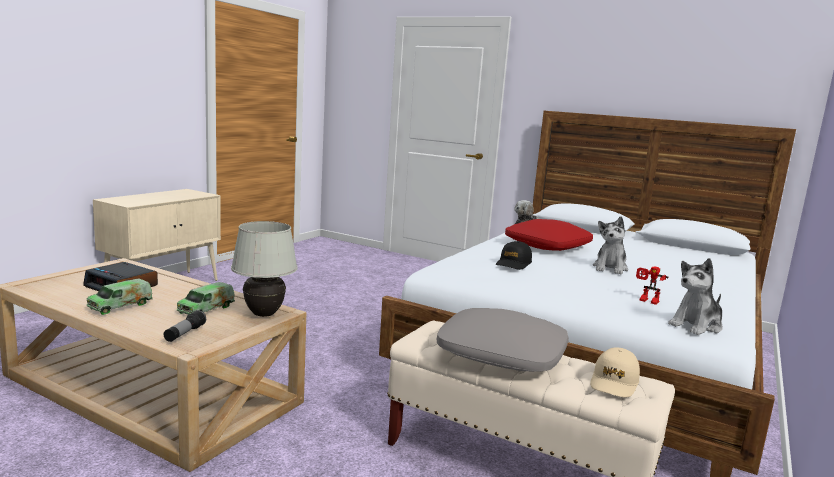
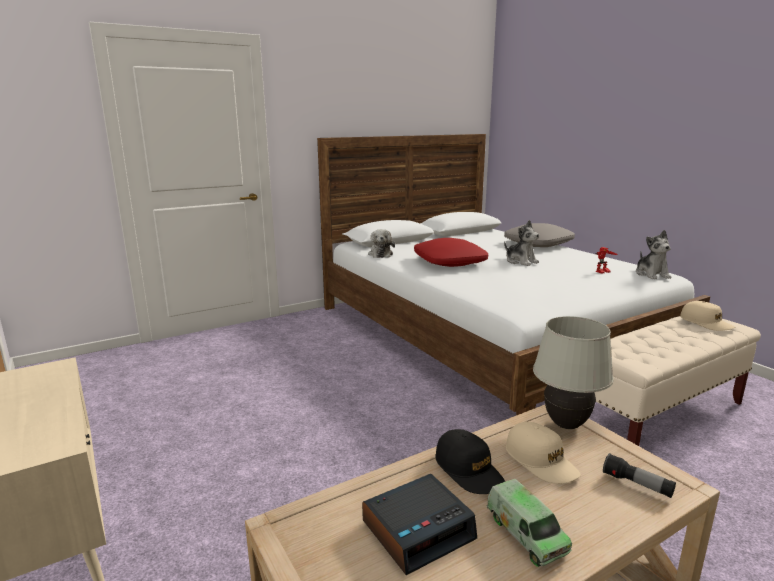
camera: 60 degrees left, 5 degrees up
(206, 309) = (541, 461): toy truck -> beige cap
(502, 353) = (662, 341): grey pillow -> grey pillow (538, 243)
(513, 264) = (514, 282): black cap -> black cap (469, 470)

